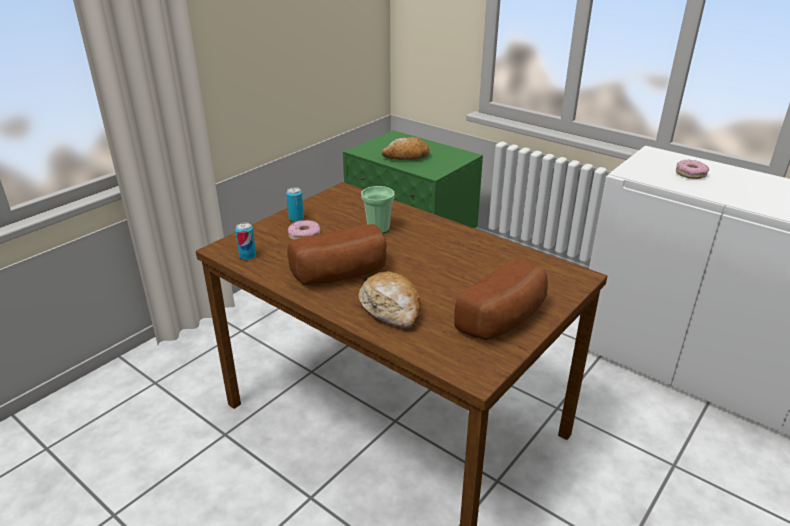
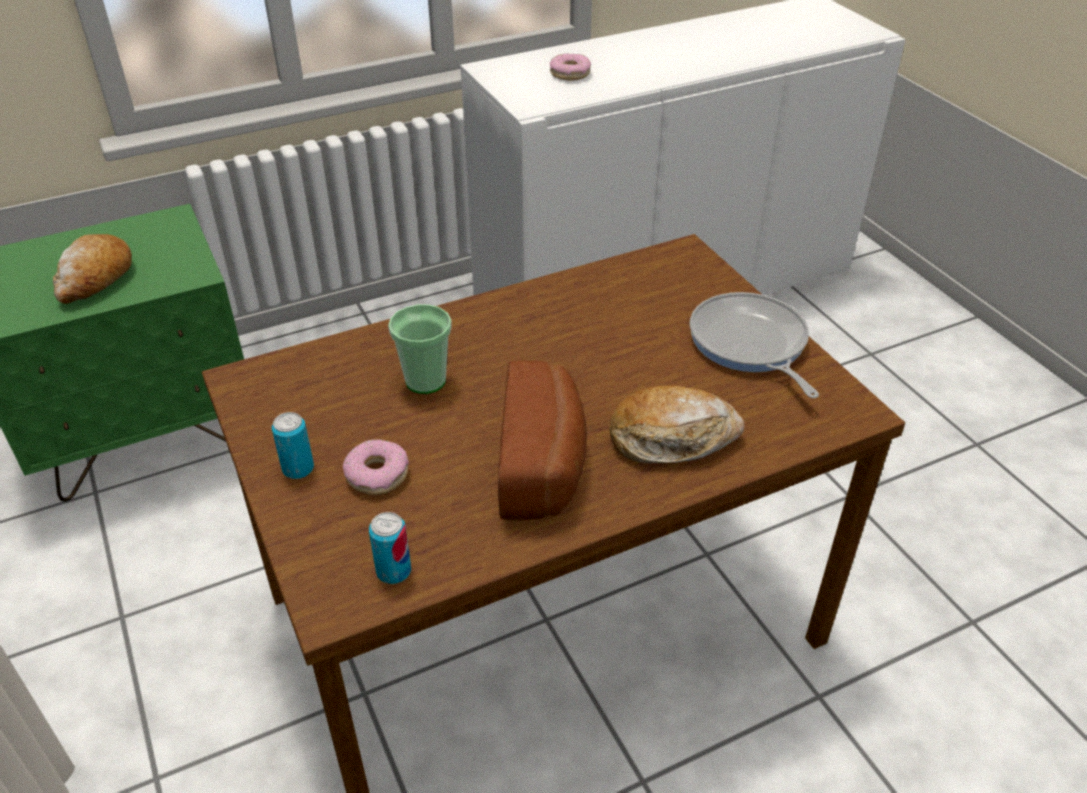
camera: 65 degrees left, 10 degrees up
(506, 319) = (750, 344): bread -> frying pan

